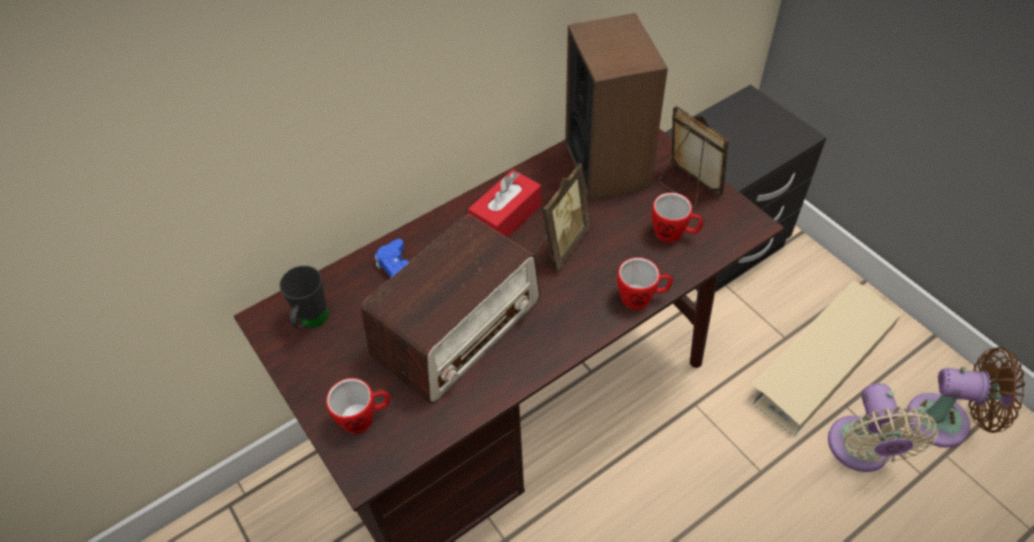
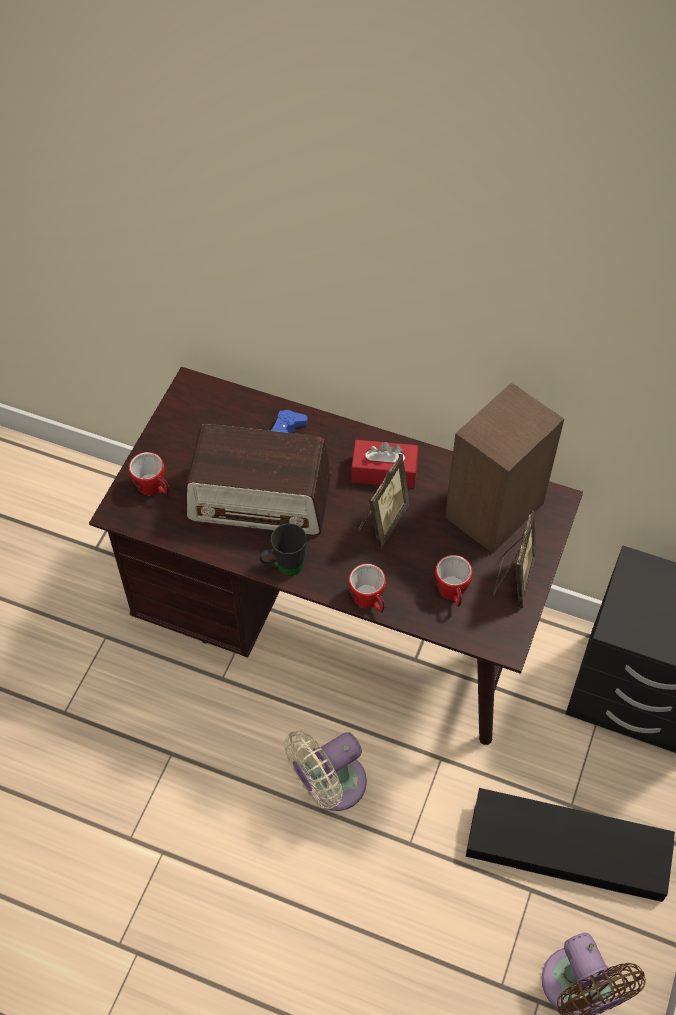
camera: 55 degrees right, 5 degrees up
(311, 323) = (205, 412): black mug -> black mug (283, 567)
(559, 245) = (382, 521): picture frame -> picture frame turned 60 degrees counterclockwise
(820, 361) = (566, 848): beige storage box -> black storage box
(860, 451) = (489, 921): beige fan -> beige fan (330, 785)

